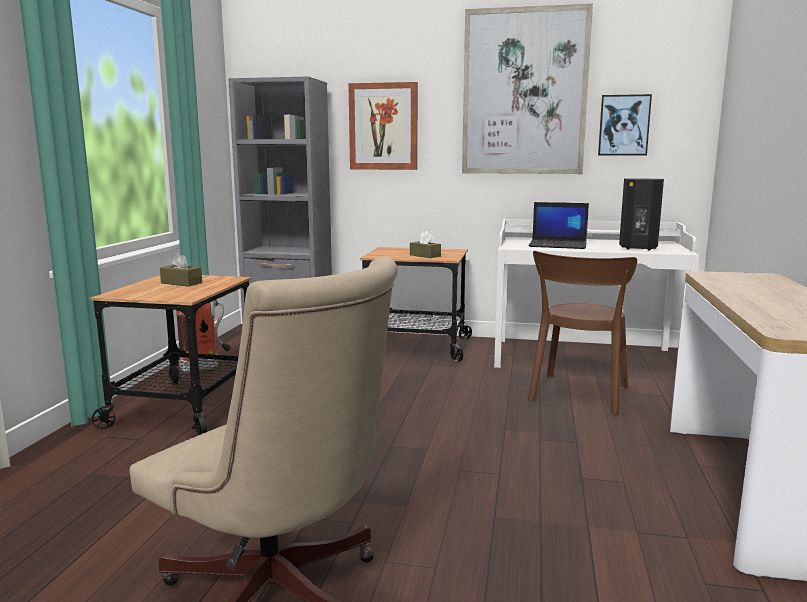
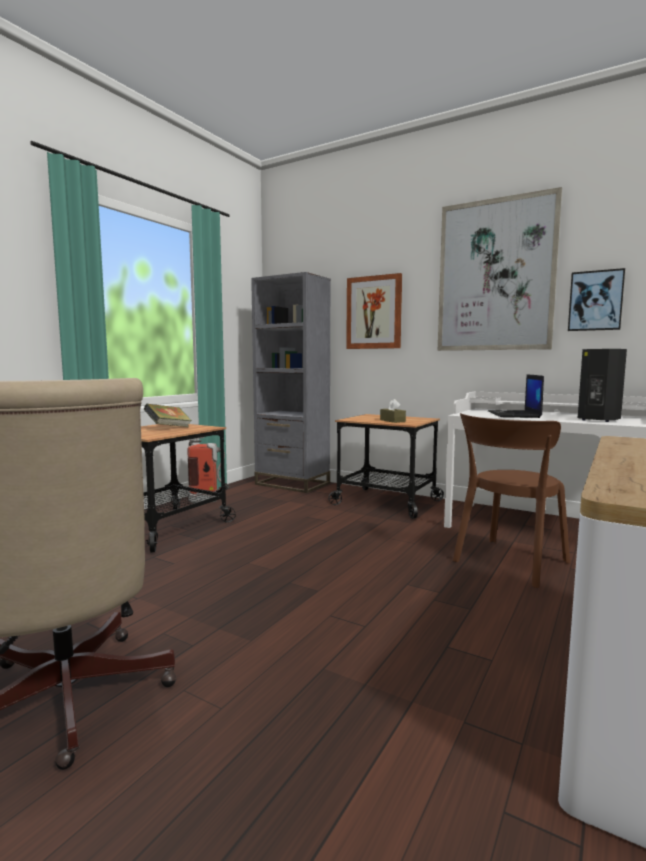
camera: 20 degrees right, 5 degrees down
(181, 283) = (168, 428): brown tissue box -> book
(558, 245) = (514, 415): laptop -> laptop turned 60 degrees clockwise

